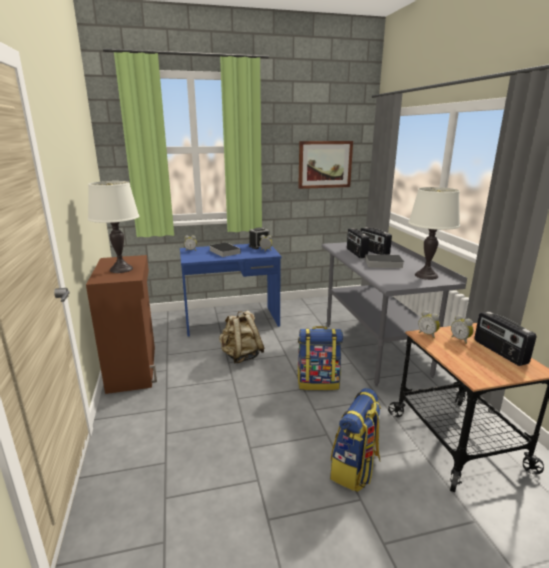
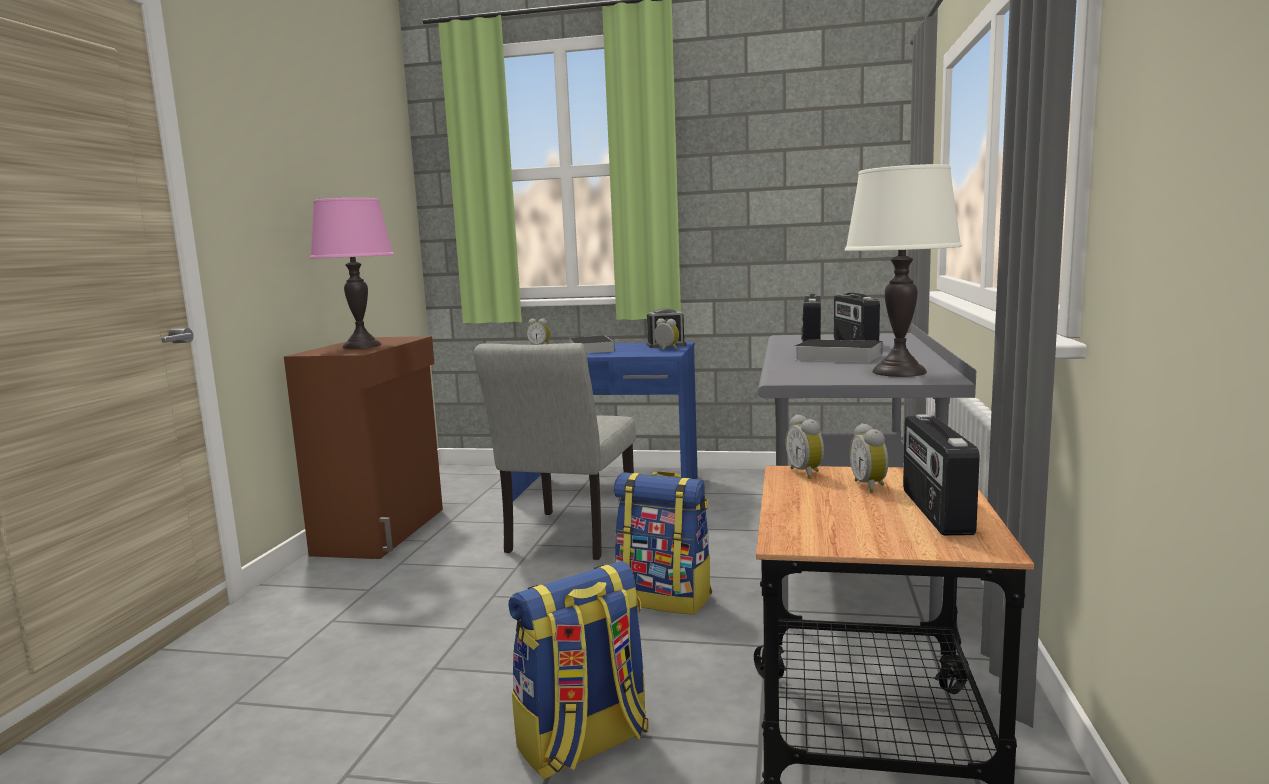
camera: 25 degrees right, 10 degrees down
(121, 269) = (362, 346): white table lamp -> pink table lamp
(241, 356) = (567, 539): beige backpack -> grey chair
(325, 164) = (817, 189): picture -> none

